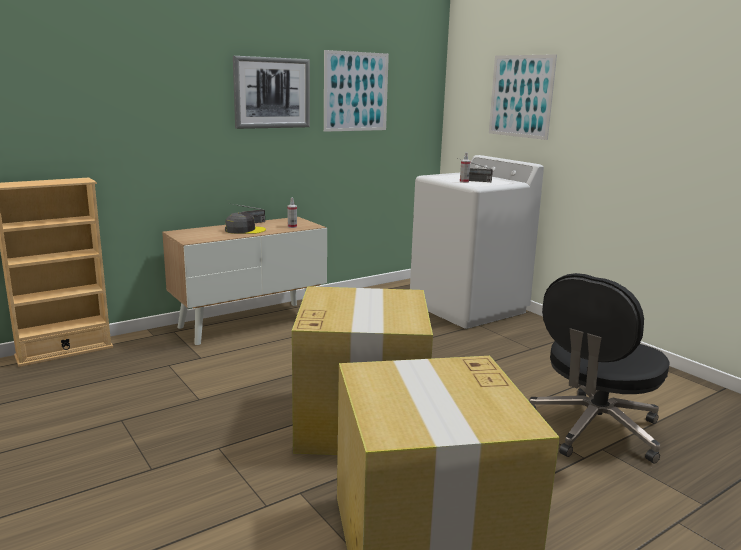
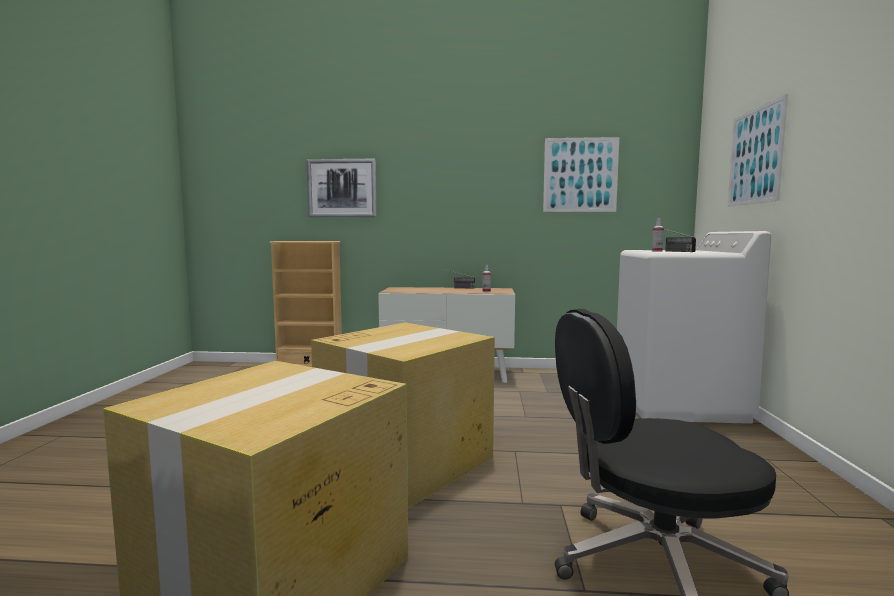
camera: 40 degrees right, 10 degrees down
(244, 230) = (444, 290): grey cap -> none
(272, 93) = (491, 178): picture -> picture (342, 188)

